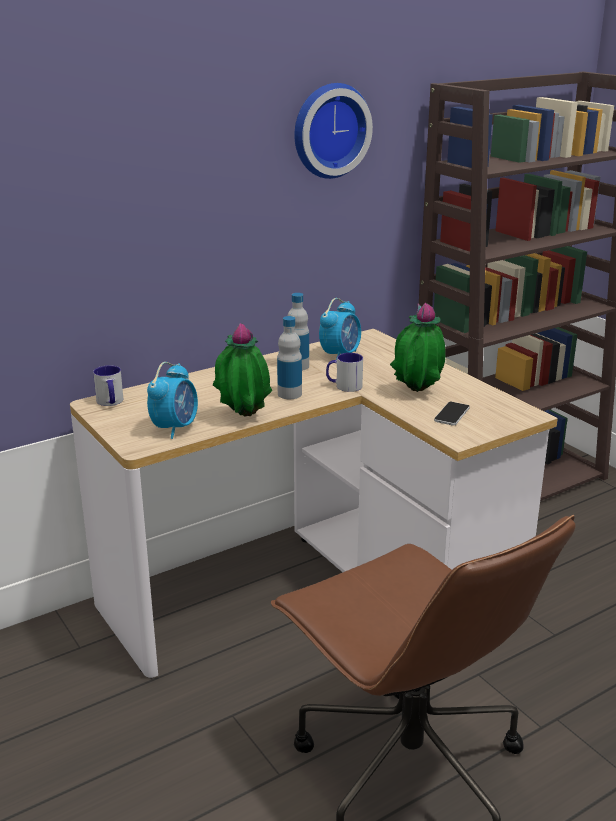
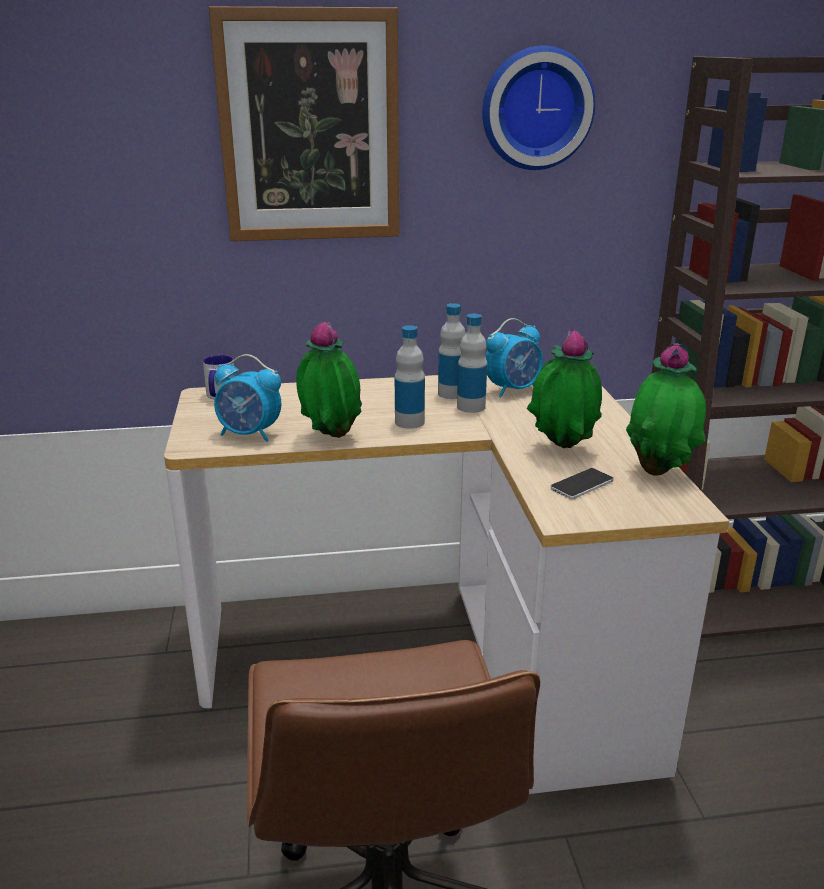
camera: 25 degrees right, 0 degrees up
(165, 161) = (310, 128): none -> picture
(175, 428) = (250, 434): alarm clock -> alarm clock turned 60 degrees clockwise
(323, 374) = (471, 407): none -> bottle
(344, 386) = (481, 425): mug -> none
(492, 395) = (660, 472): none -> potted plant

